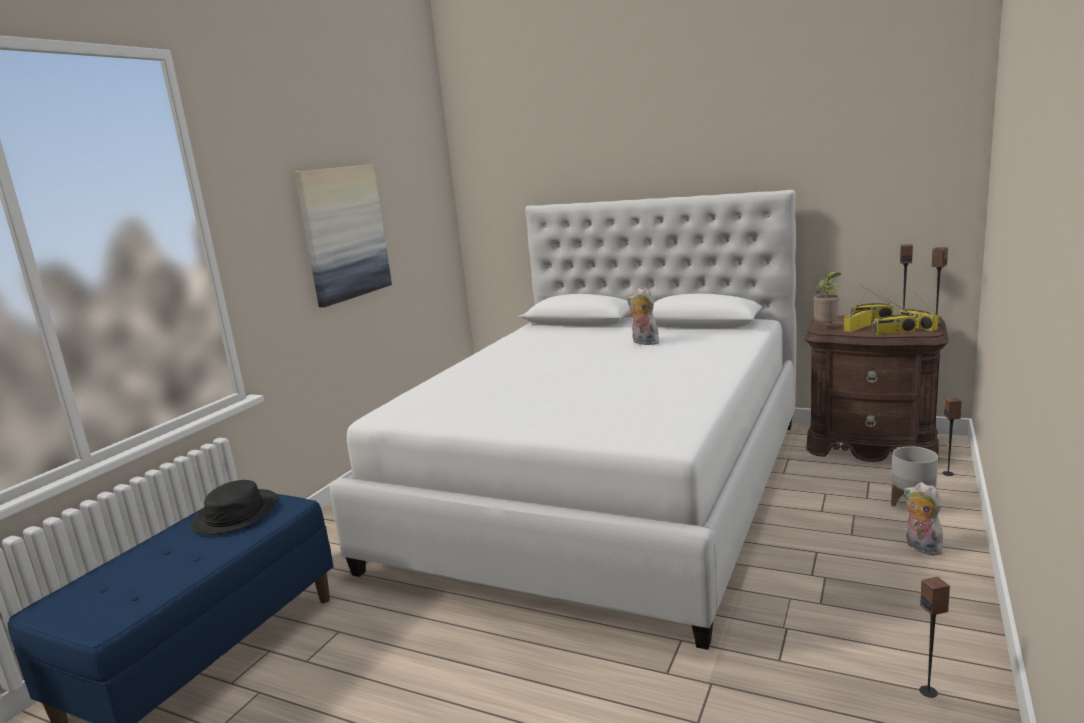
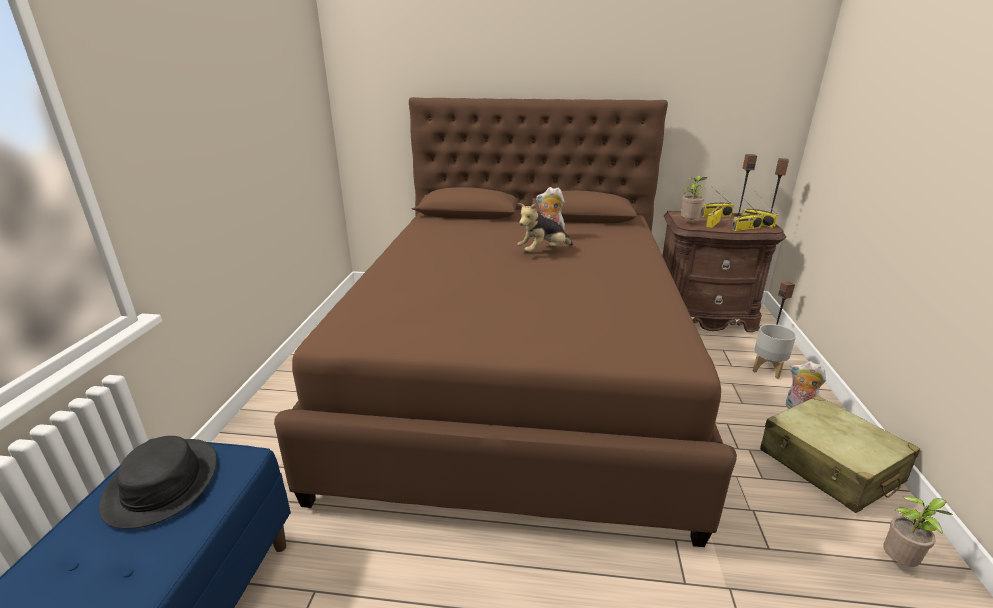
camera: 20 degrees left, 10 degrees up
(344, 233) = (230, 114): picture -> none
(604, 490) = (517, 374): white bed -> brown bed
(624, 355) = (543, 252): none -> plush toy
(916, 601) = (829, 466): none -> beige suitcase
(928, 691) = (899, 562): speaker -> potted plant

